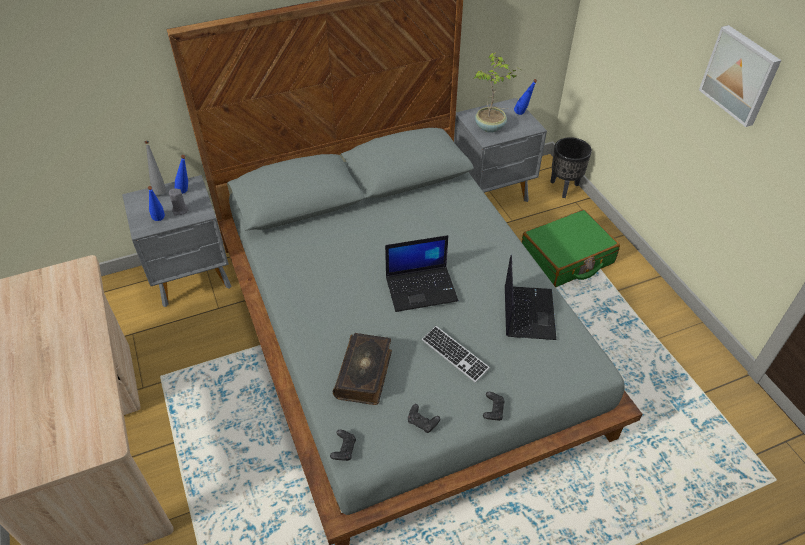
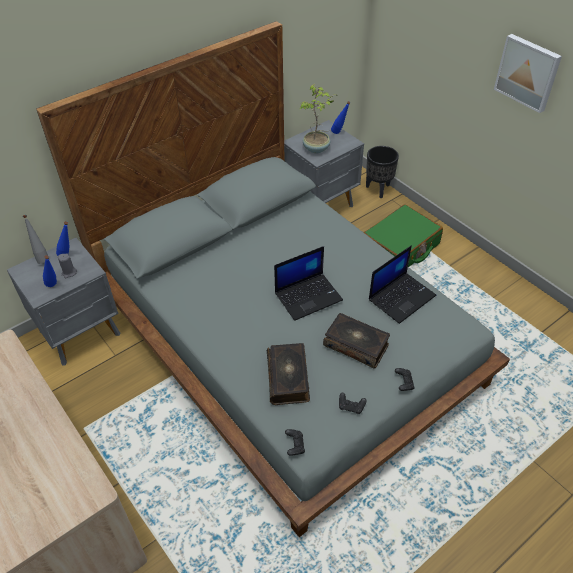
camera: 15 degrees left, 0 degrees up
(454, 355) = (356, 345): keyboard -> book
(527, 312) = (402, 297): laptop -> laptop turned 60 degrees clockwise

